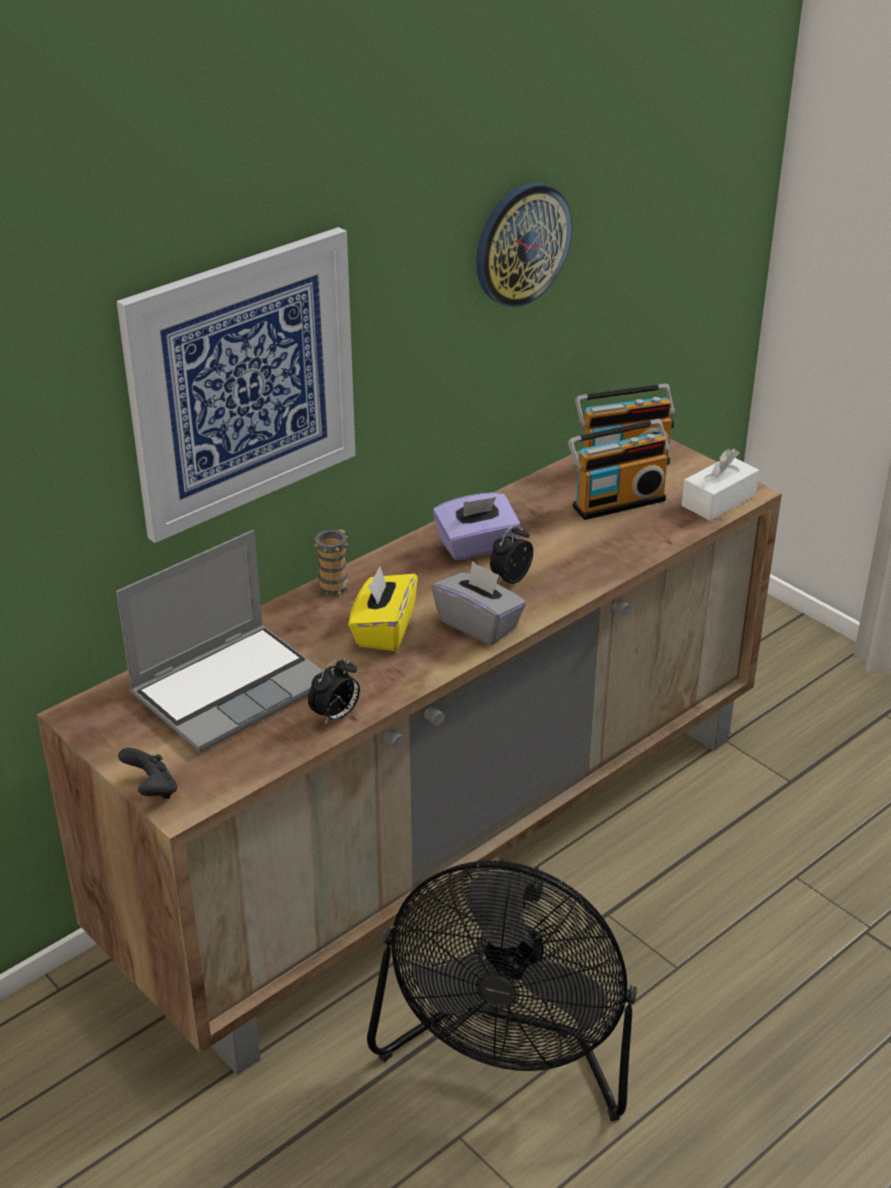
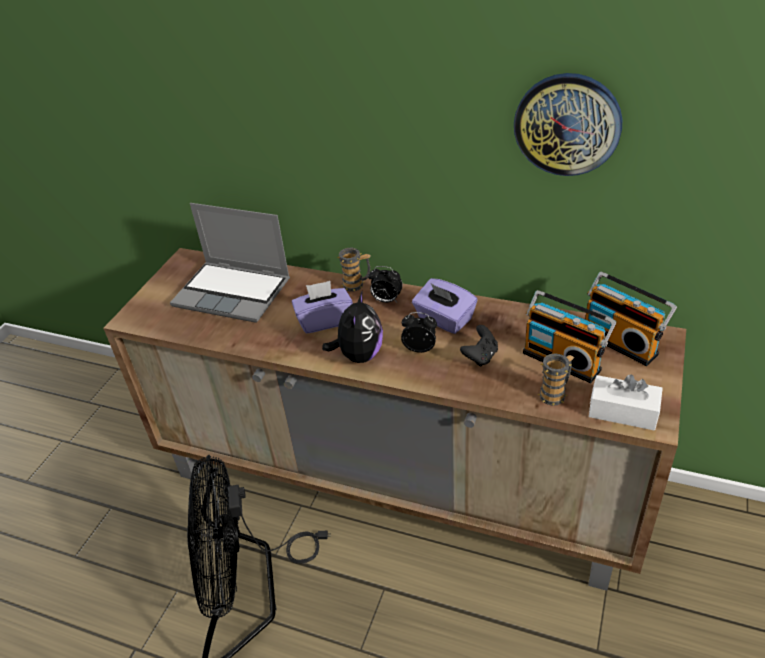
camera: 65 degrees right, 5 degrees up
(152, 790) = (137, 305): black game controller -> black game controller (480, 356)
(242, 382) = (306, 125): picture -> none
(335, 716) = (231, 337): alarm clock -> alarm clock (386, 300)
(383, 630) = (324, 320): yellow tissue box -> purple tissue box
(479, 624) = (359, 355): grey tissue box -> plush toy
(662, 525) = (555, 394): none -> mug

